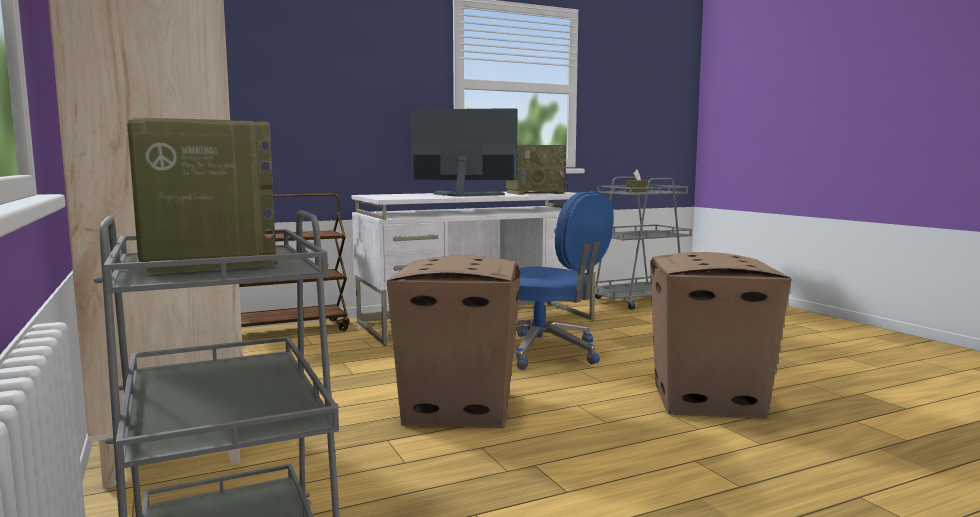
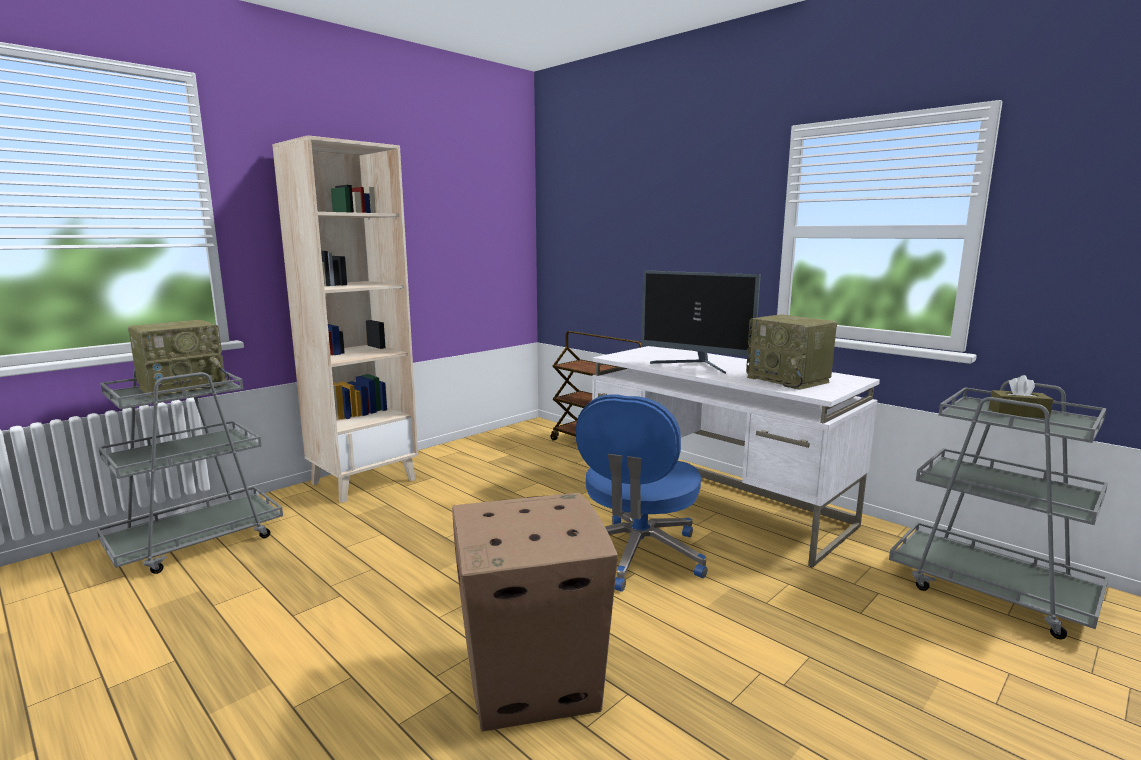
camera: 70 degrees right, 5 degrees up
(458, 408) = (451, 545): cardboard box -> none
(463, 195) = (696, 366): monitor -> monitor turned 135 degrees clockwise

